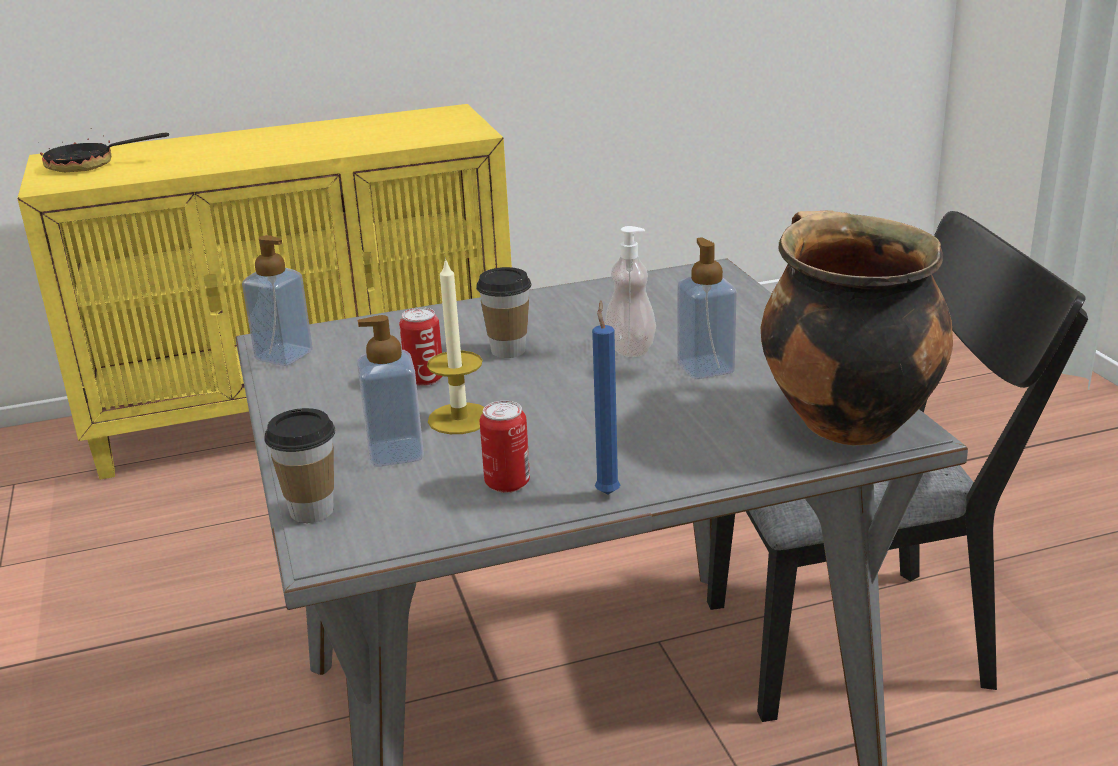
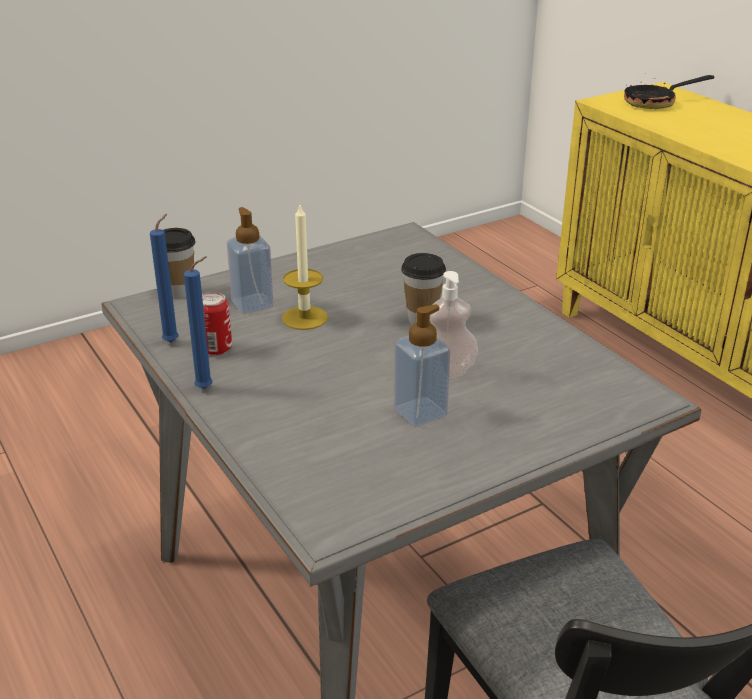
camera: 75 degrees right, 5 degrees up
(91, 165) = (656, 102): frying pan -> frying pan turned 90 degrees counterclockwise
(284, 356) = (383, 241): soap dispenser -> none
(424, 379) = (362, 295): can -> none
(466, 517) = (173, 341): none -> blue candle
(844, 421) = (336, 493): cooking pot -> none

